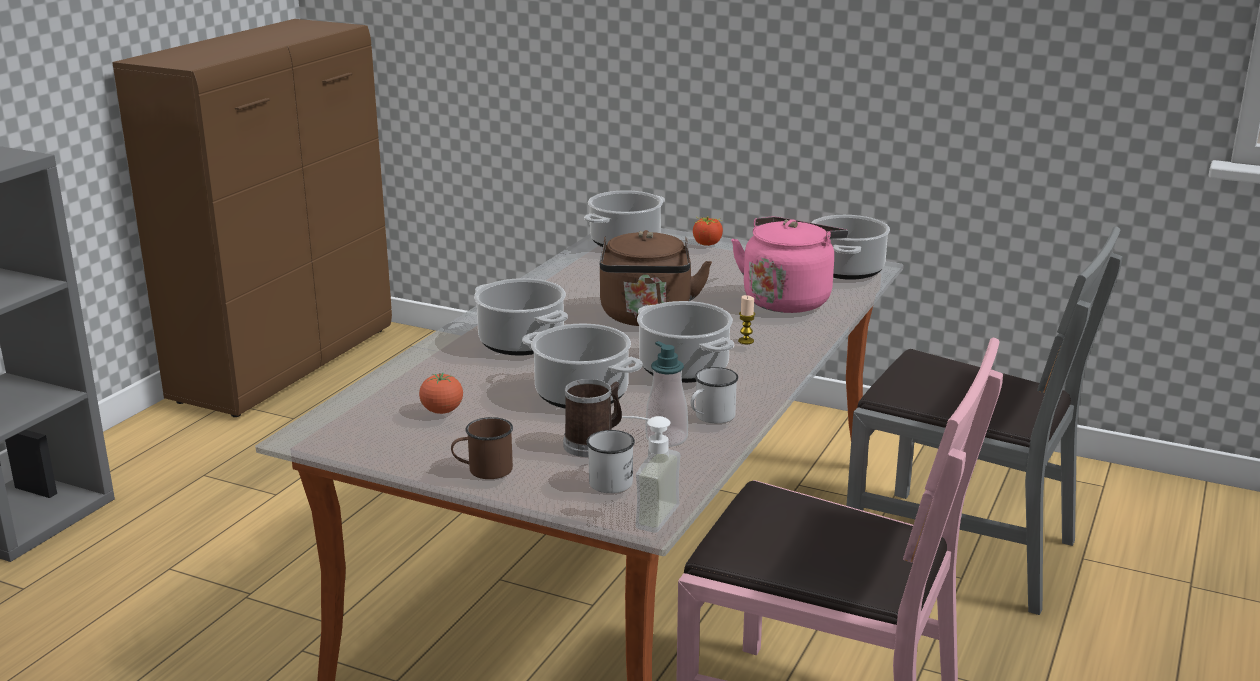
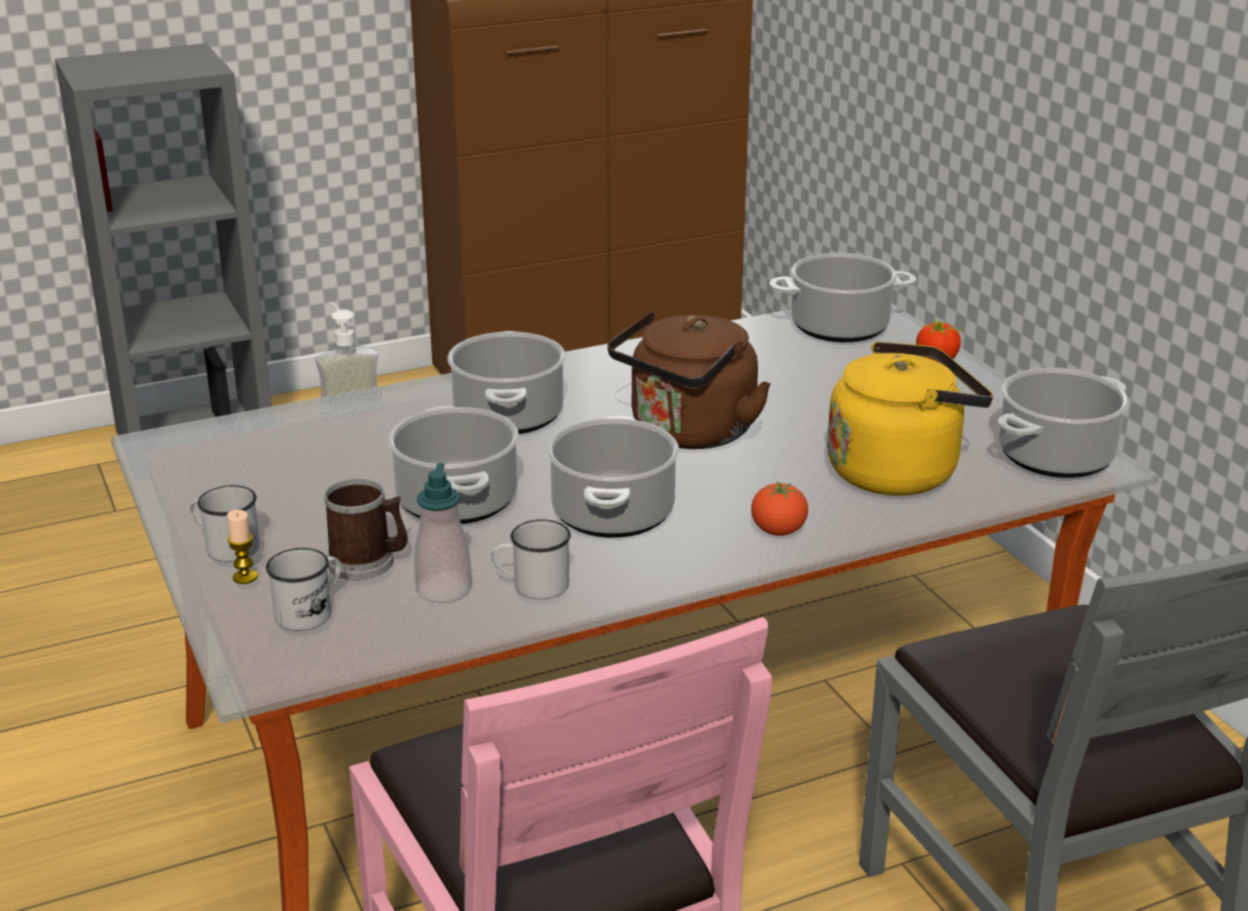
camera: 40 degrees right, 5 degrees up
(442, 411) = (304, 465): tomato -> tomato (778, 531)
(483, 470) = (225, 546): brown mug -> white mug
(645, 514) = (269, 667): soap dispenser -> soap dispenser (347, 405)
(746, 341) = (745, 506): candle -> candle (245, 577)
(788, 300) = (899, 471): pink kettle -> yellow kettle

